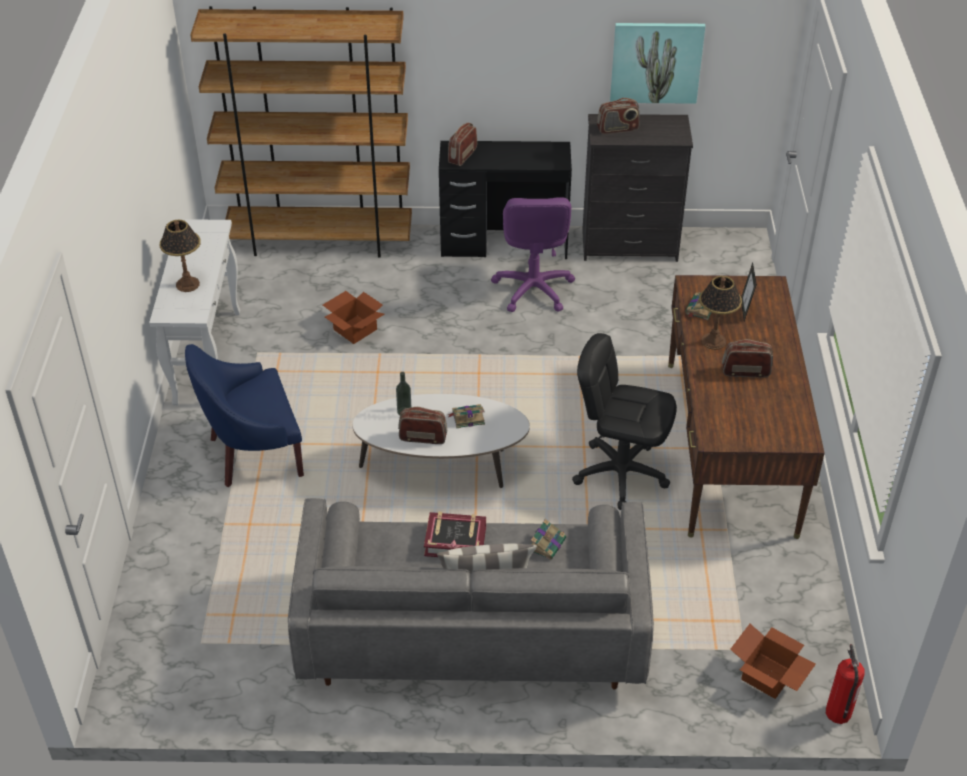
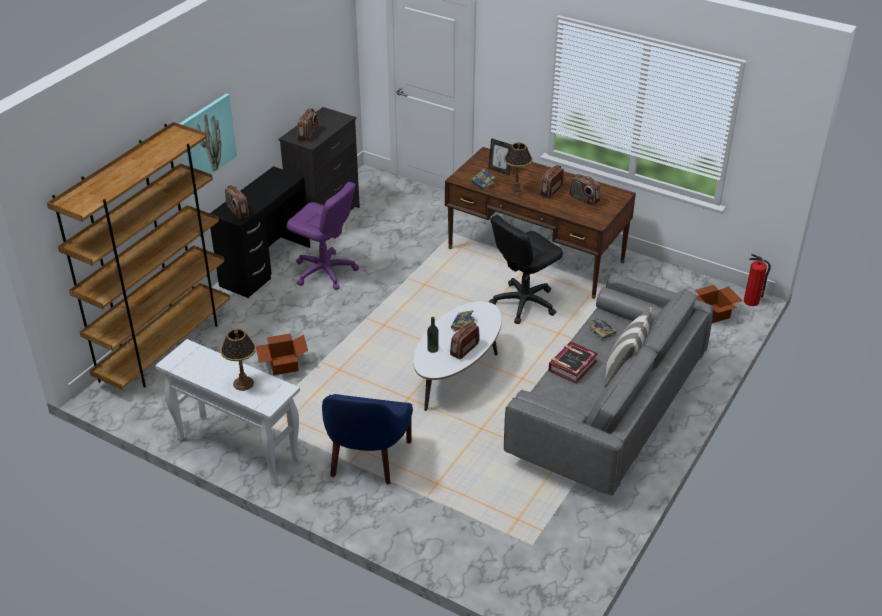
camera: 60 degrees left, 5 degrees down
(656, 62) = (300, 79): picture -> picture (207, 139)
(756, 408) = (584, 199): none -> radio

